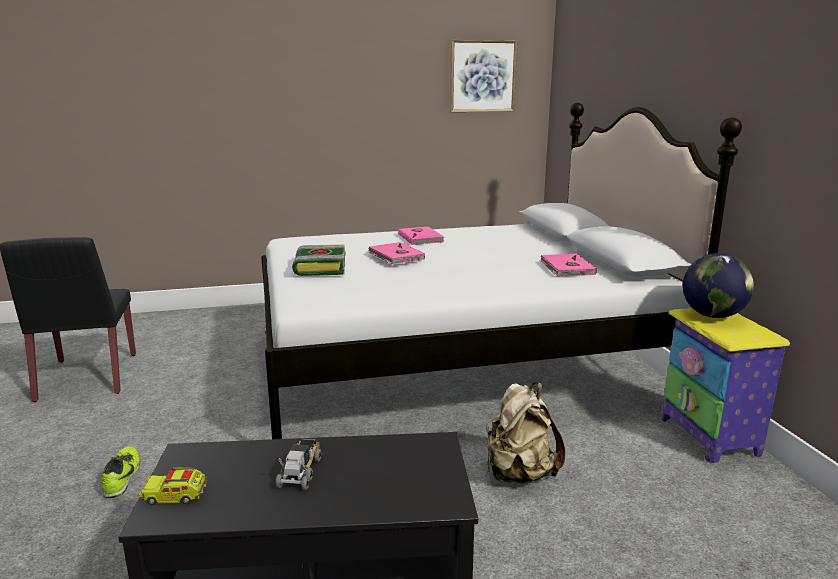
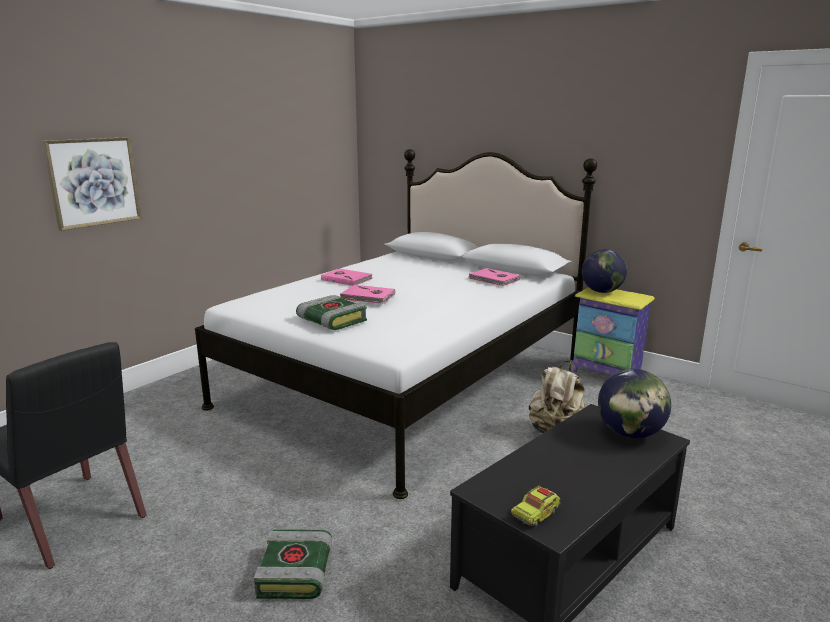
camera: 40 degrees left, 0 degrees up
(122, 477) = (296, 573): shoe -> book
(300, 471) = (568, 462): toy truck -> none
(424, 477) = (630, 433): none -> globe
(482, 76) = (312, 128): picture -> picture (94, 182)

